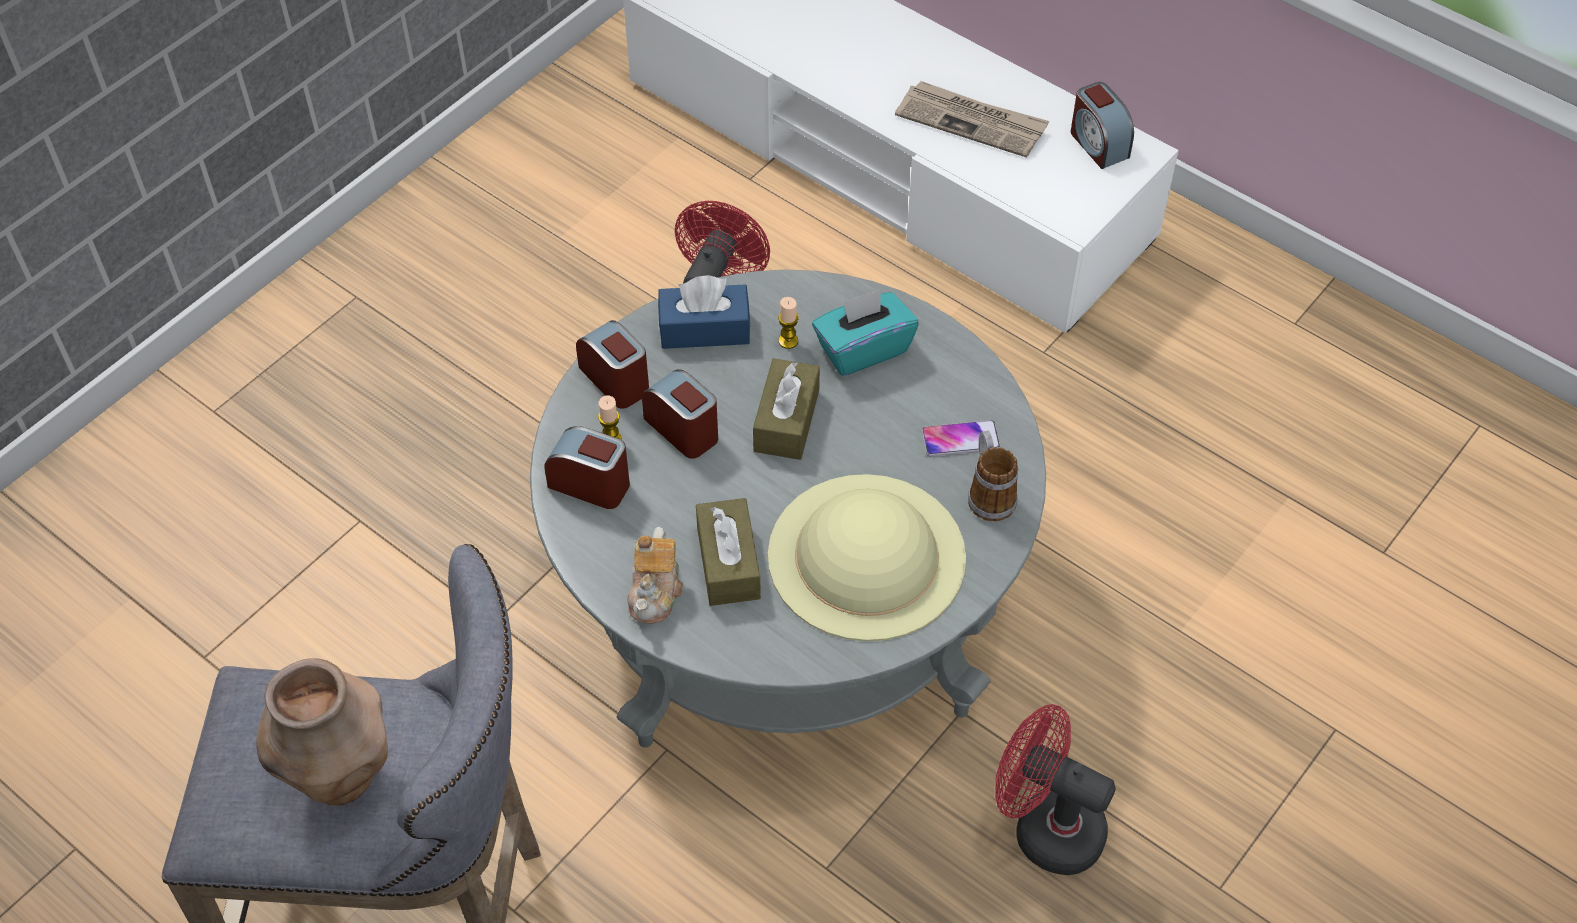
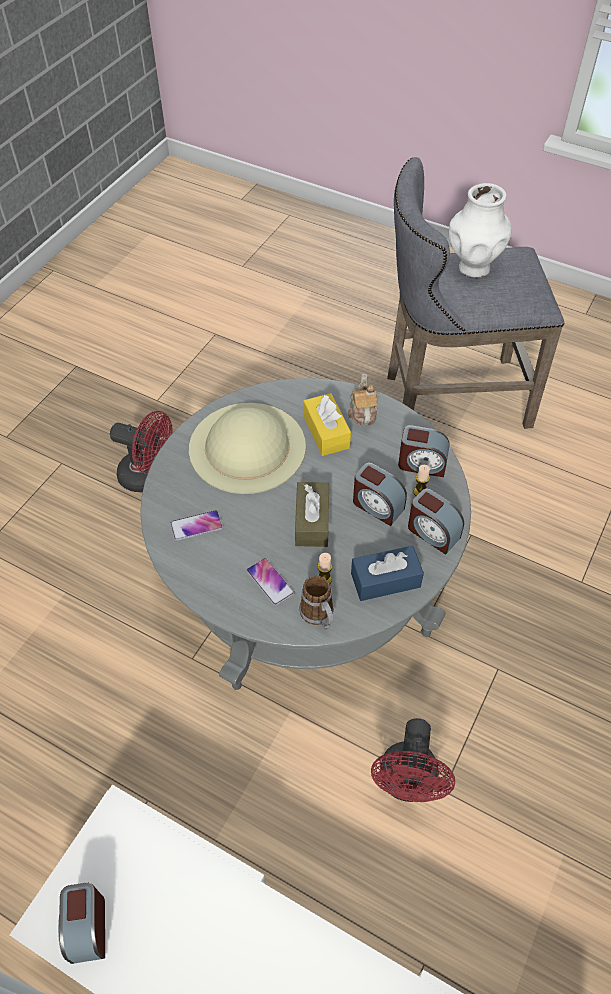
camera: 170 degrees right, 0 degrees up
(340, 777) = (473, 267): brown vase -> white vase
(728, 563) = (326, 432): brown tissue box -> yellow tissue box
(863, 349) = (270, 582): turquoise tissue box -> phone
(972, 122) = (210, 936): newspaper -> none
(988, 494) = (176, 493): mug -> mug (319, 617)
(1098, 144) = (87, 927): alarm clock -> alarm clock turned 150 degrees counterclockwise

